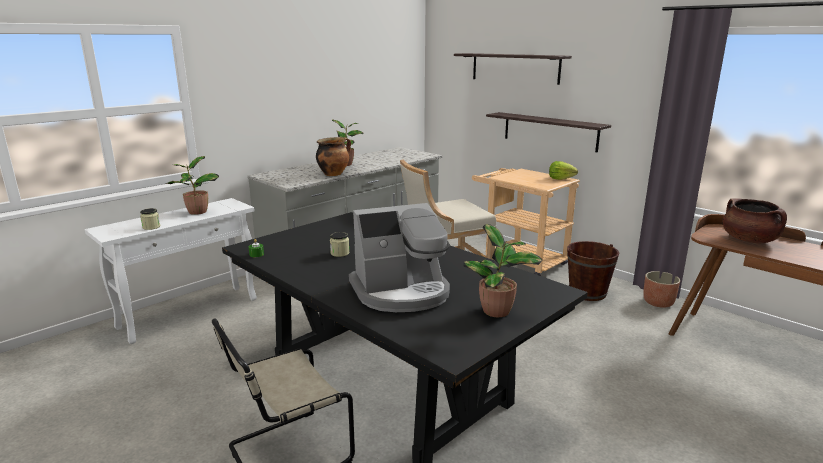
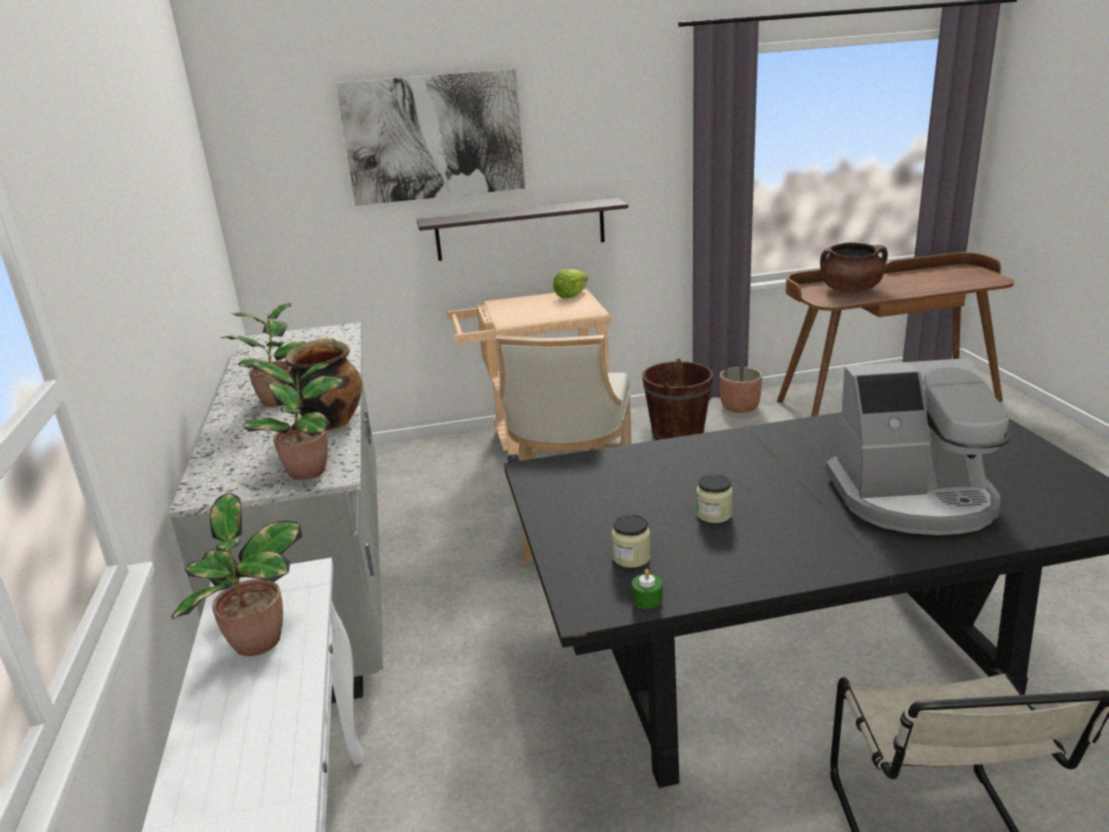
camera: 55 degrees left, 5 degrees up
(151, 227) = (287, 734): jar -> jar (631, 557)
(401, 292) = (913, 498): coffee machine -> coffee machine turned 75 degrees clockwise
(498, 312) = (1007, 453): potted plant -> potted plant (310, 470)
(514, 68) = (434, 137): shelf -> picture

